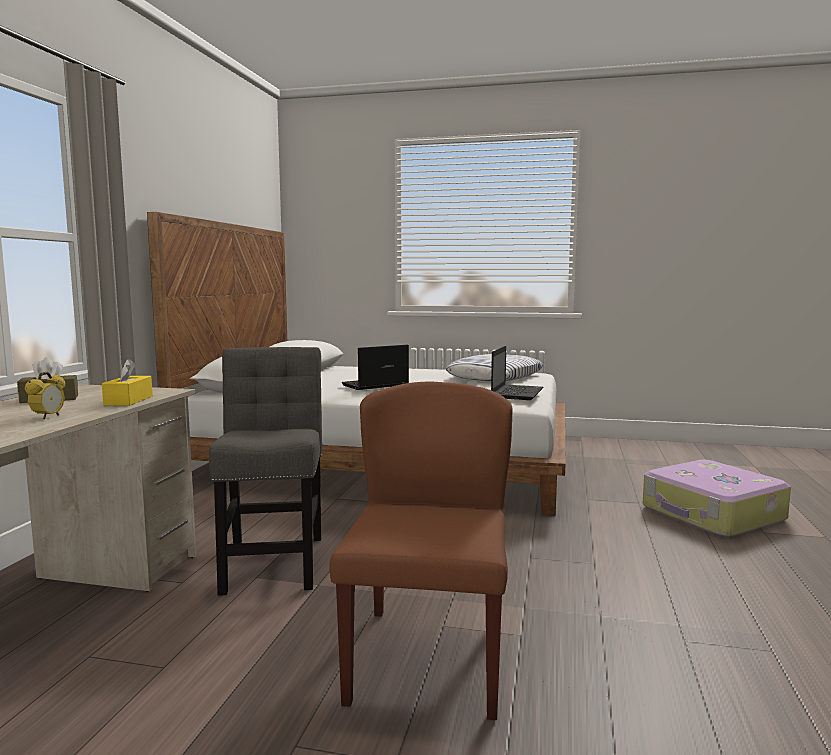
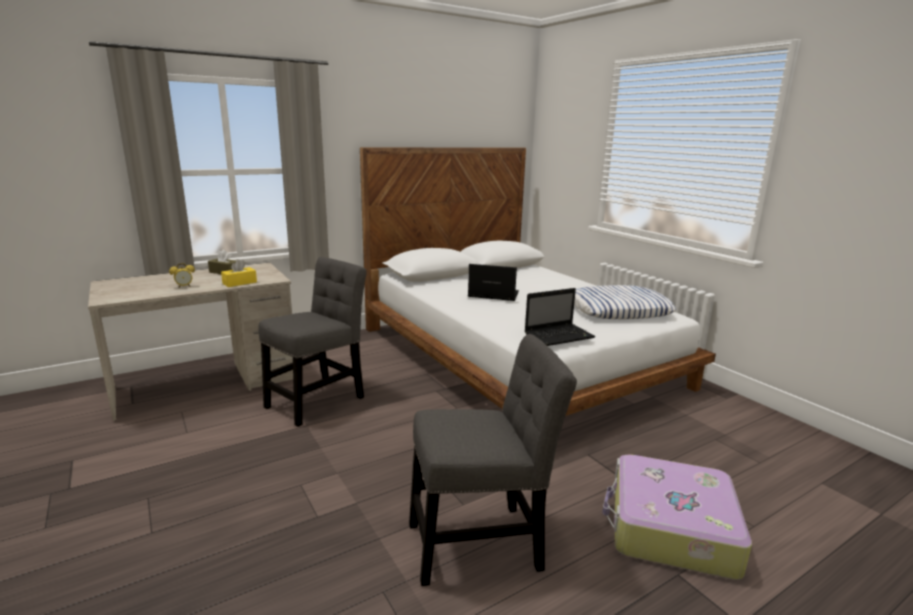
camera: 45 degrees right, 10 degrees up
(428, 658) = (258, 496): brown chair -> none
(660, 576) = (481, 543): none -> grey chair

